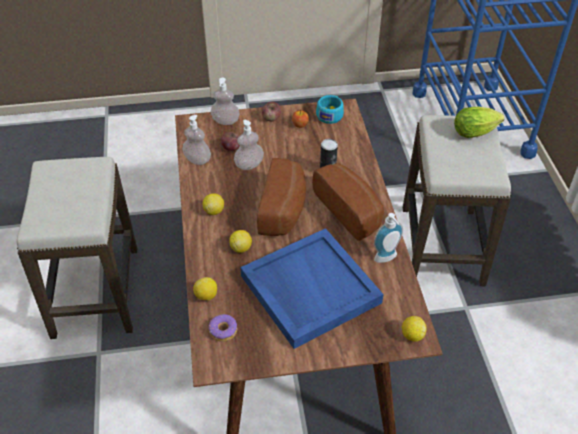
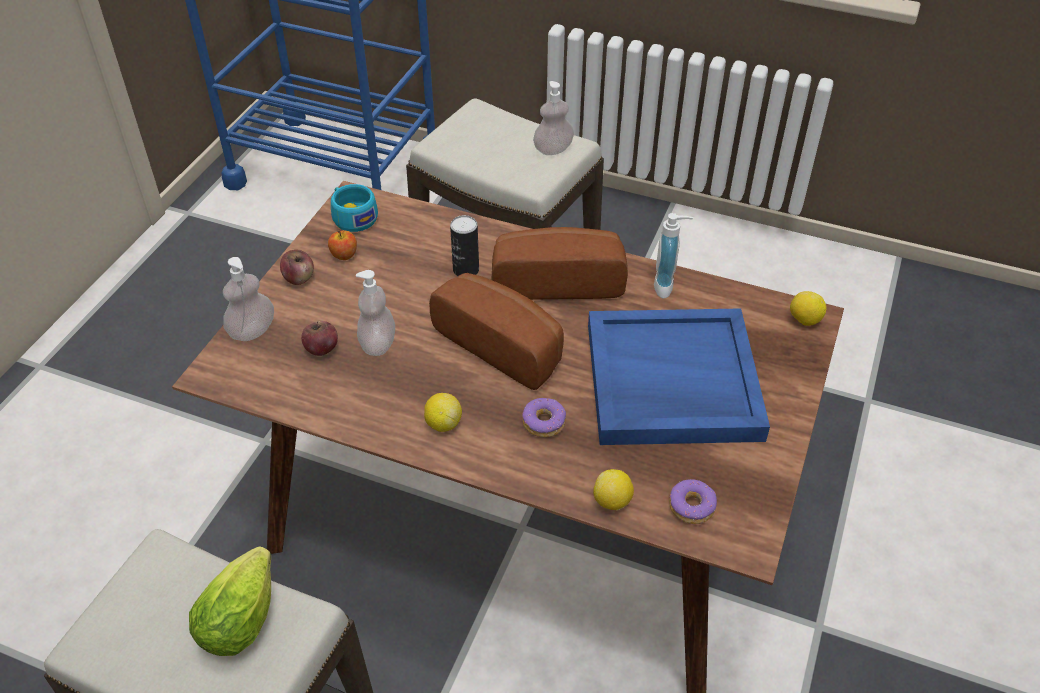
camera: 60 degrees left, 0 degrees up
(197, 160) = (310, 399): soap dispenser -> soap dispenser (553, 149)
(241, 248) = (544, 422): lemon -> donut
(477, 132) = (488, 122): lettuce -> lettuce (243, 614)

